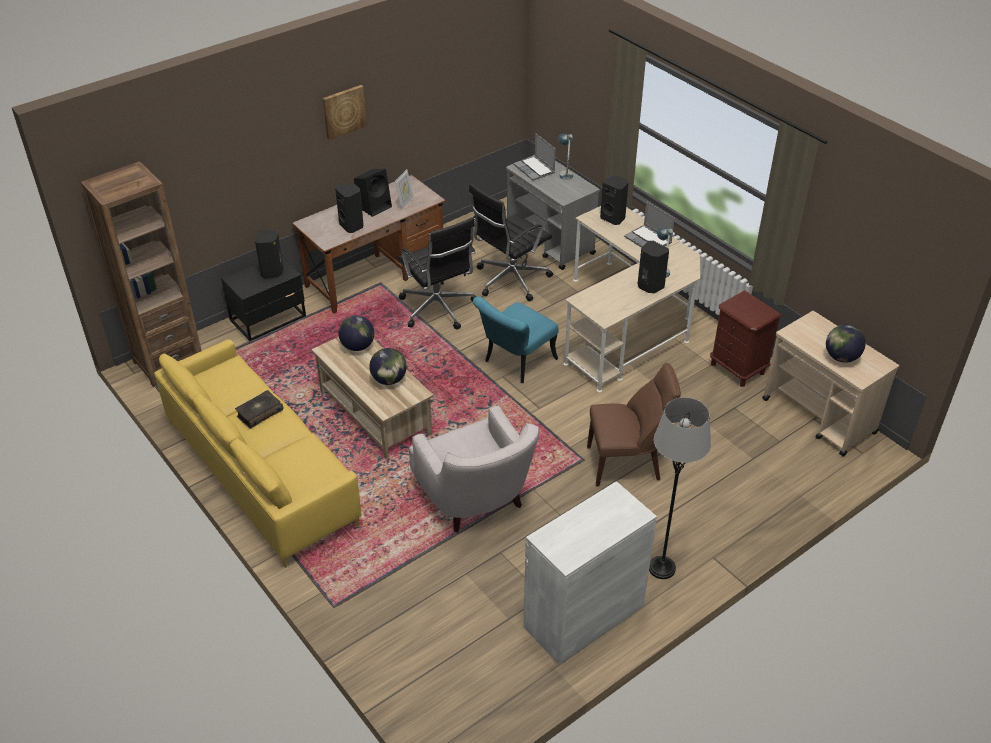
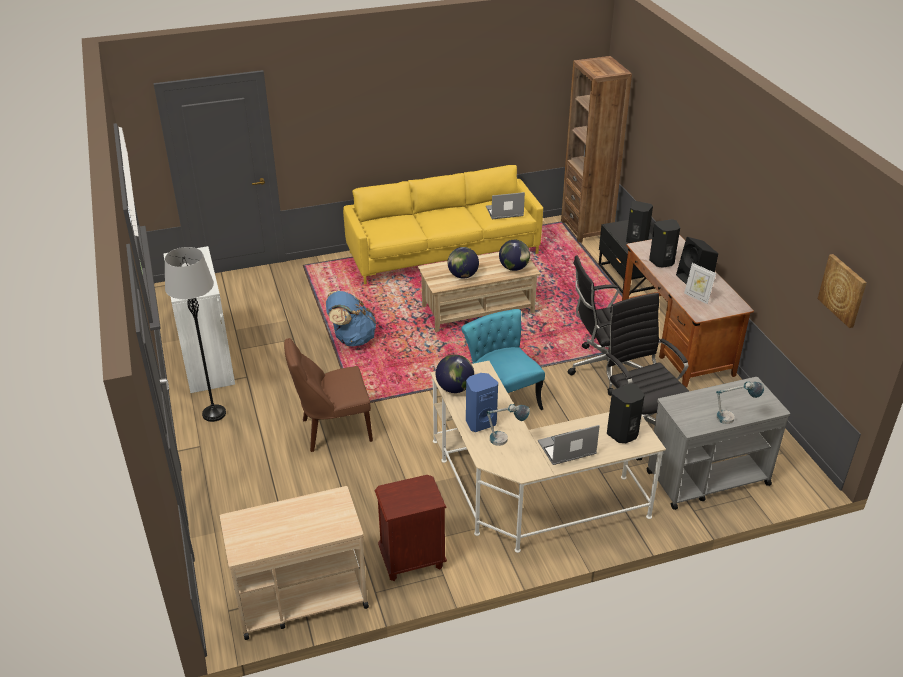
camera: 110 degrees right, 5 degrees down
(259, 413) = (458, 218): book -> none
(344, 111) = (733, 181): picture -> picture (843, 290)
(475, 499) = (352, 338): white armchair -> blue backpack
(535, 169) = (746, 397): laptop -> laptop (504, 212)
(627, 463) = (333, 430): brown chair -> brown chair turned 60 degrees clockwise
(649, 286) = (480, 422): black speaker -> blue speaker
(841, 357) = (274, 520): globe -> globe (455, 388)

